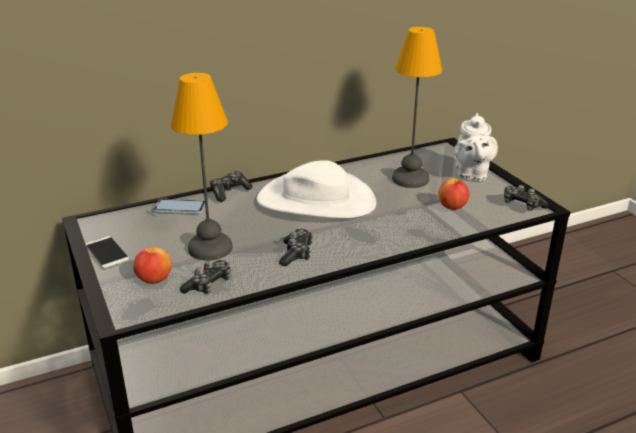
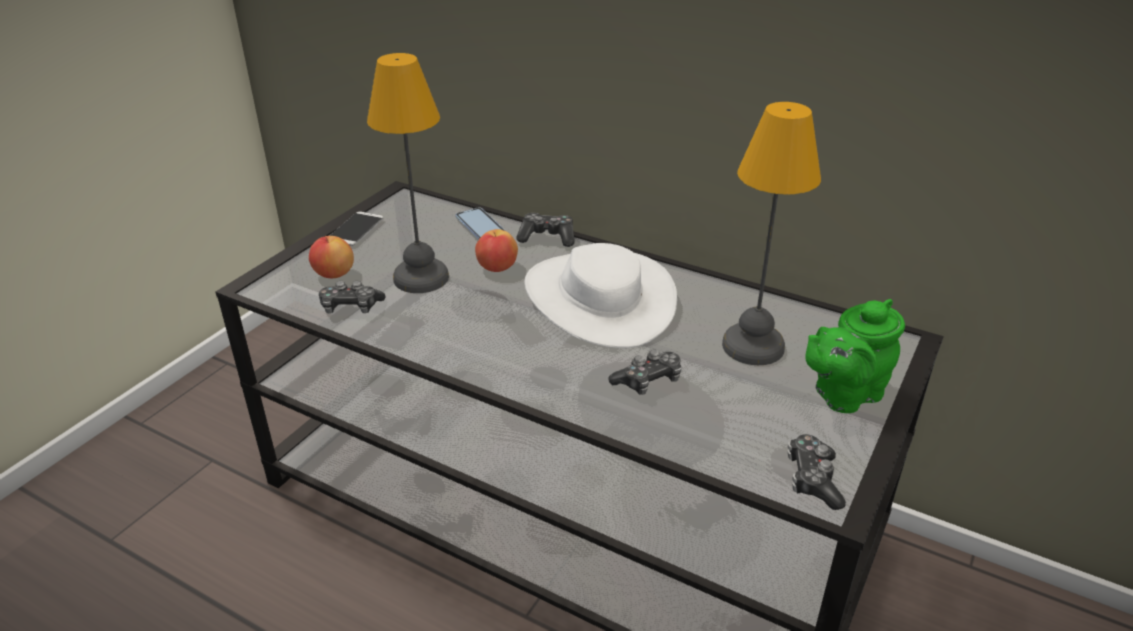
camera: 55 degrees right, 5 degrees up
(296, 254) = (463, 335): game controller -> game controller (648, 381)
(452, 207) = (719, 411): apple -> apple (497, 268)
(471, 174) = (843, 394): white teapot -> green teapot

